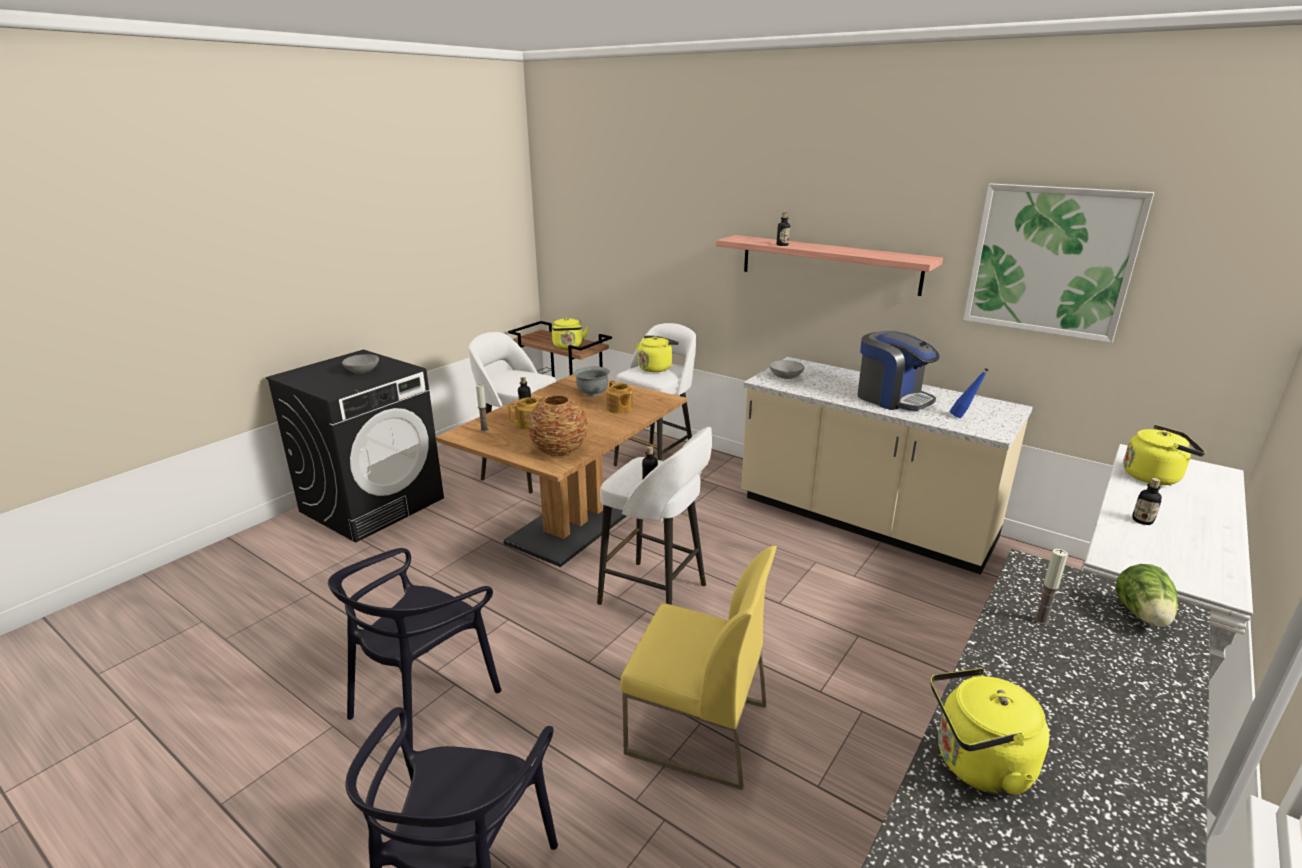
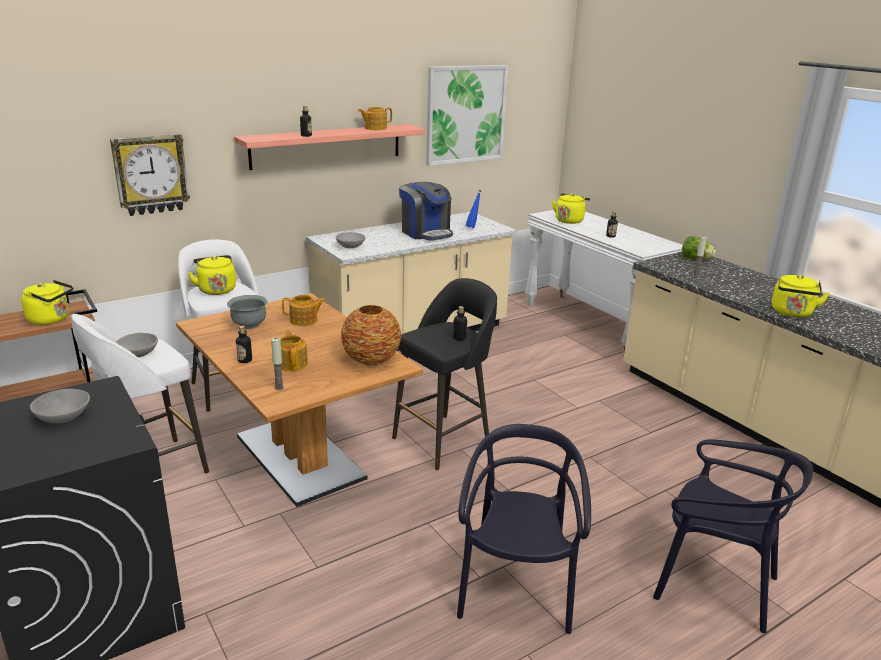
camera: 70 degrees left, 0 degrees up
(424, 700) = (516, 588): black chair -> black chair turned 135 degrees counterclockwise
(517, 377) = (138, 354): none -> grey bowl
(655, 595) = (443, 440): white stool -> black stool
(666, 256) = (151, 174): none -> wall clock
(696, 729) = (595, 460): yellow chair -> none
(879, 253) = (375, 128): none -> teapot
(892, 398) = (426, 233): coffee machine -> coffee machine turned 75 degrees clockwise

